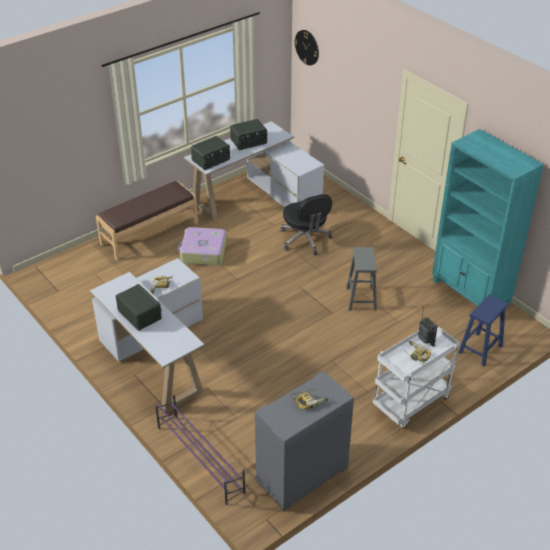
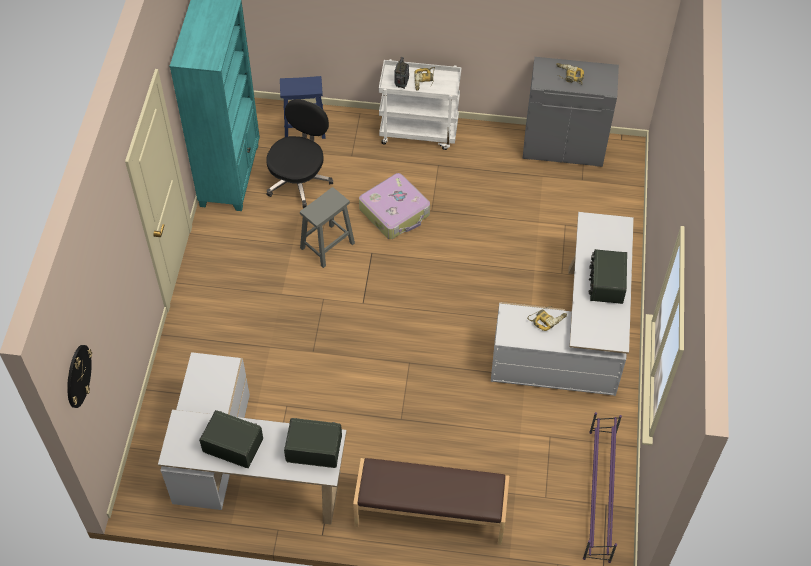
camera: 135 degrees left, 15 degrees up
(200, 458) = (627, 214): purple shoe rack -> purple shoe rack (599, 495)
(203, 252) = (403, 430): suitcase -> suitcase (395, 212)
(305, 240) = (283, 356): black office chair -> black office chair (299, 180)

